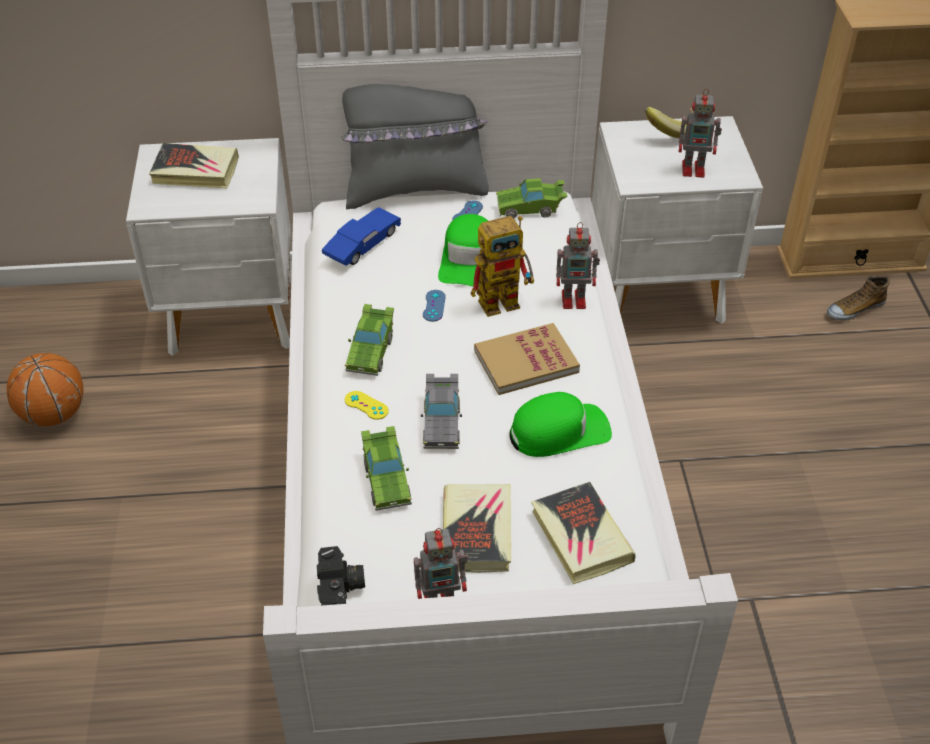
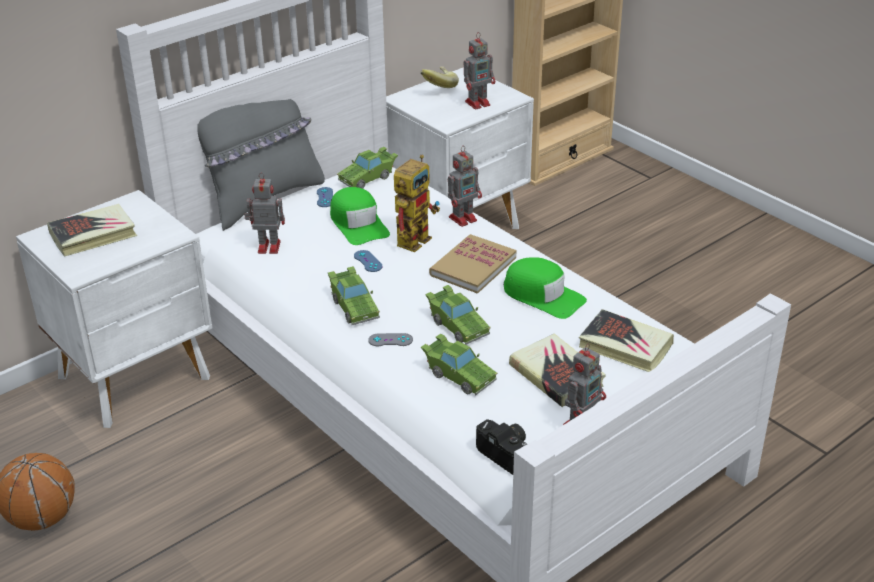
camera: 35 degrees left, 10 degrees down
(362, 246) = (267, 247): blue toy car -> toy robot
(366, 405) = (390, 340): yellow game controller -> grey game controller
(441, 422) = (457, 326): grey toy car -> green toy car
(559, 432) = (543, 296): green cap -> green cap turned 90 degrees clockwise
(854, 309) = (592, 187): shoe -> none

